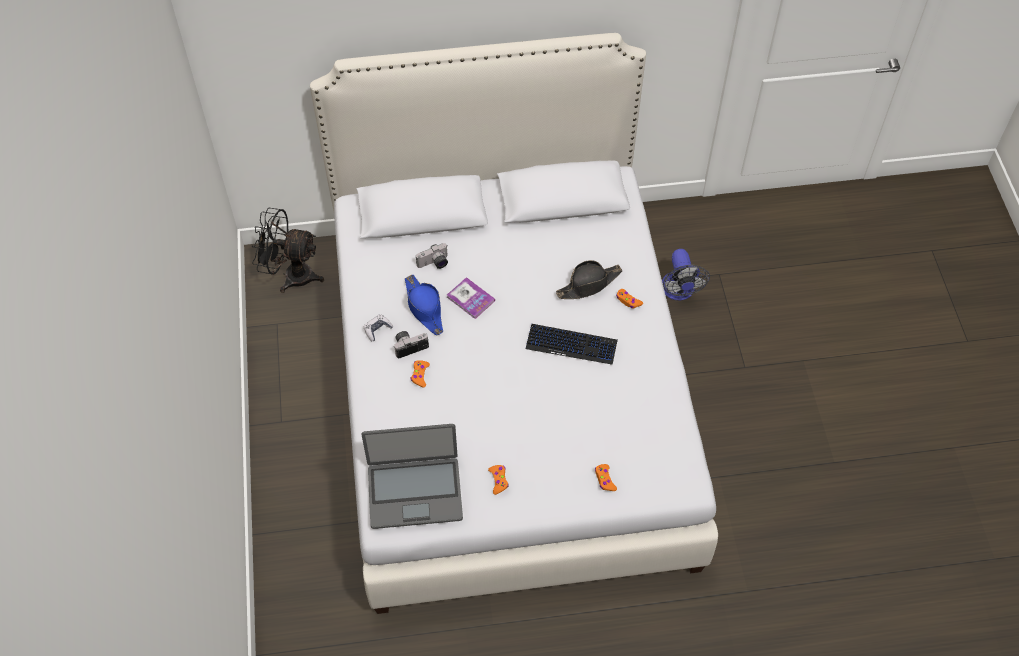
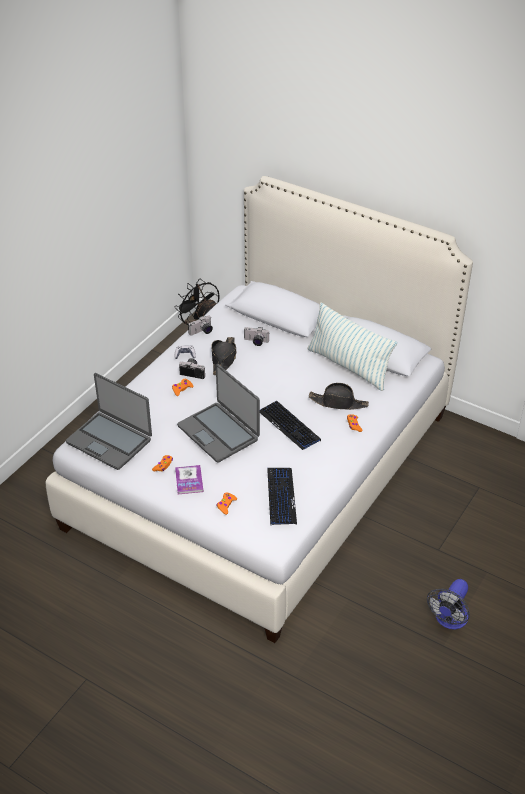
camera: 40 degrees right, 15 degrees down
(364, 288) = (202, 332): none -> camera
(424, 308) = (223, 359): blue hat -> black hat
(470, 299) = (256, 369): book -> book (189, 480)
(514, 401) = (219, 432): none -> laptop
(556, 233) = (348, 366): none -> pillow
(643, 432) = (281, 496): none -> keyboard
(679, 292) = (438, 481): fan -> fan (449, 620)

